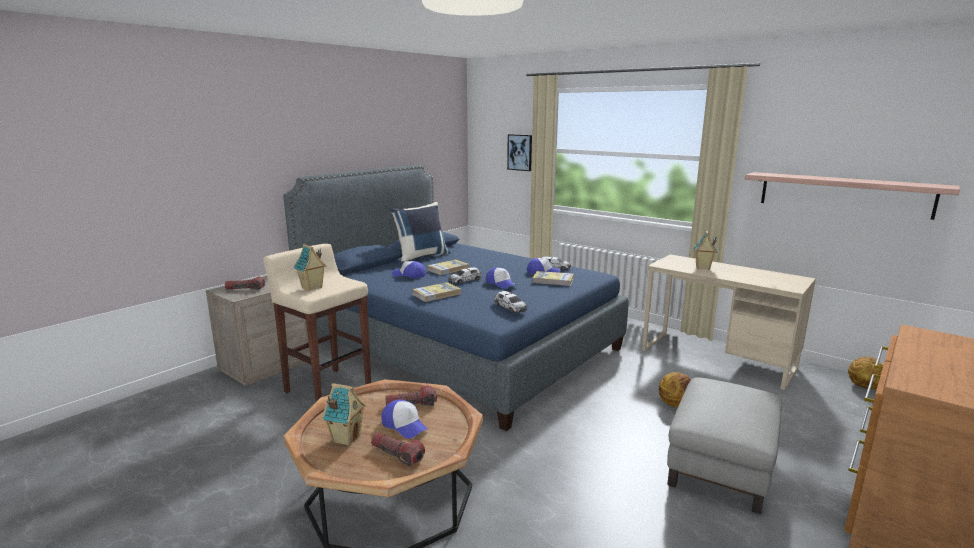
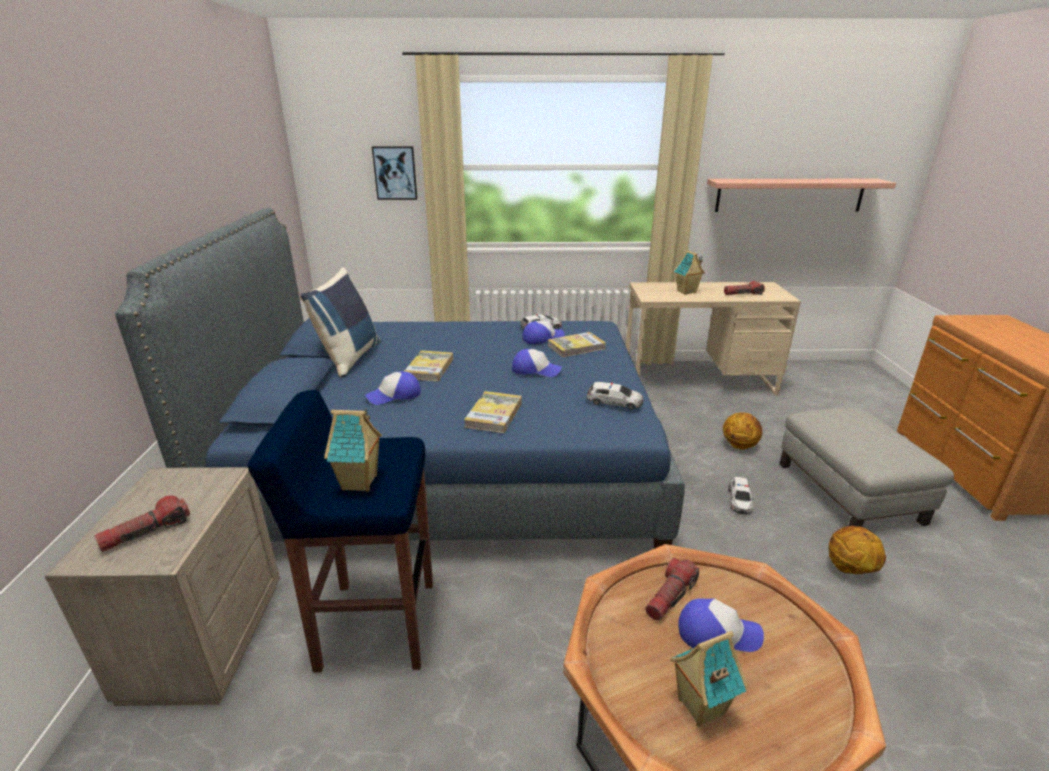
camera: 40 degrees left, 10 degrees up
(327, 388) = (375, 624): beige stool -> blue stool
(397, 454) = (787, 684): flashlight -> flashlight (743, 294)
(465, 280) = (484, 379): toy car -> toy car (740, 500)
(864, 386) = (810, 370): basketball -> basketball (849, 569)

